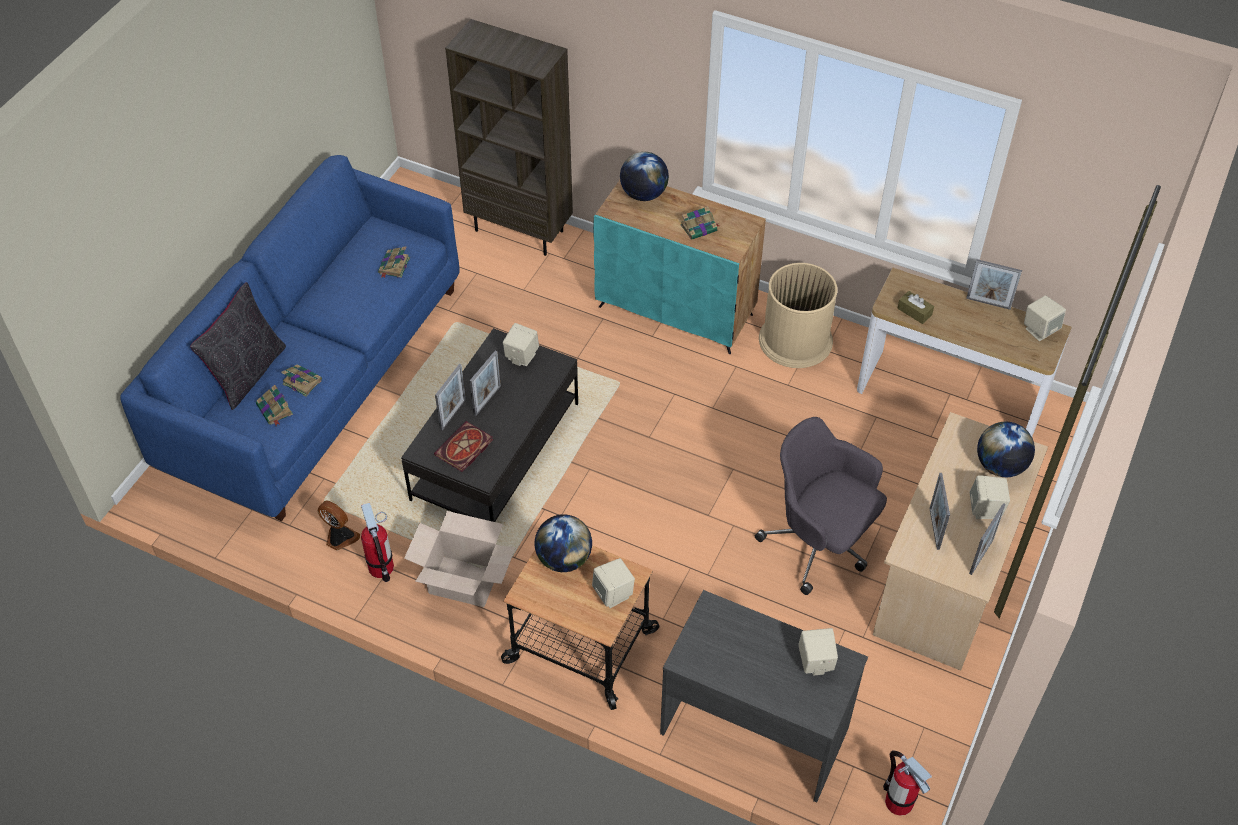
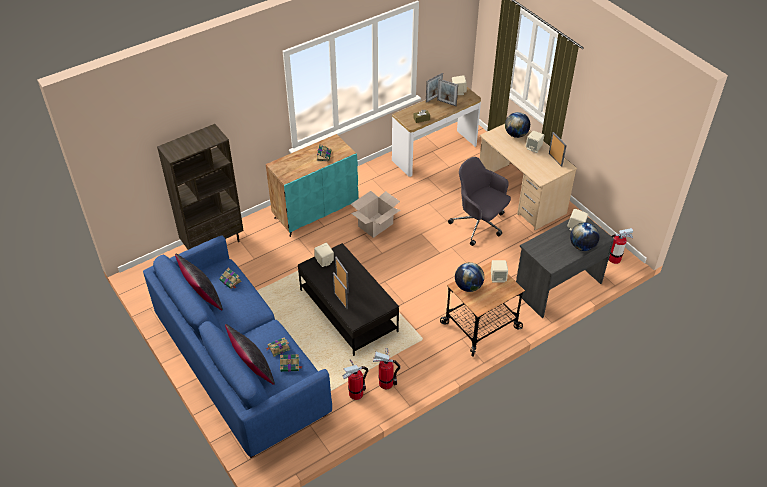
camera: 60 degrees left, 5 degrees down
(340, 538) = (356, 393): fan -> fire extinguisher
(345, 253) = (202, 297): none -> black pillow
(463, 582) = (417, 354): cardboard box -> cardboard box (375, 225)
(464, 449) = (365, 305): book -> none
(643, 194) = (286, 164): globe -> globe (582, 246)
(795, 340) = (366, 181): beige trash can -> none
(820, 543) = (479, 224): grey office chair -> grey office chair turned 60 degrees clockwise
(934, 528) = (534, 166): picture frame -> picture frame (446, 102)

